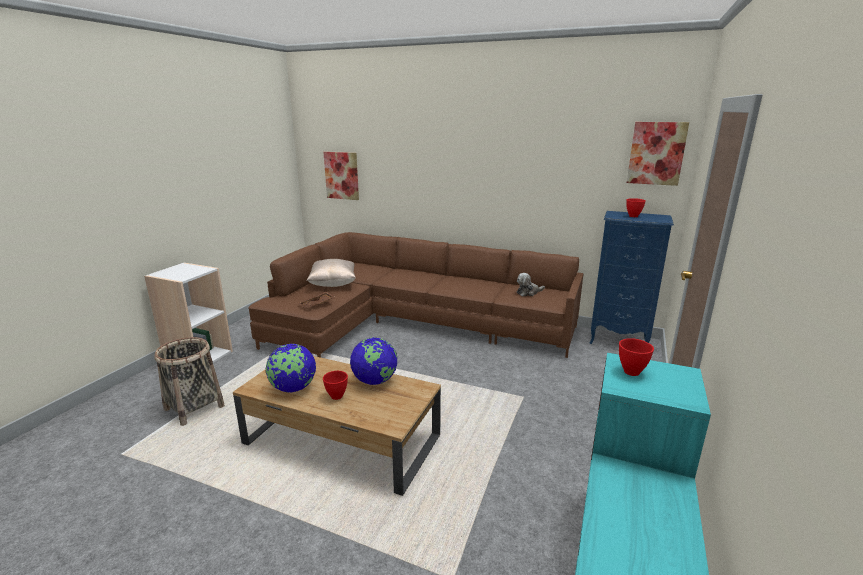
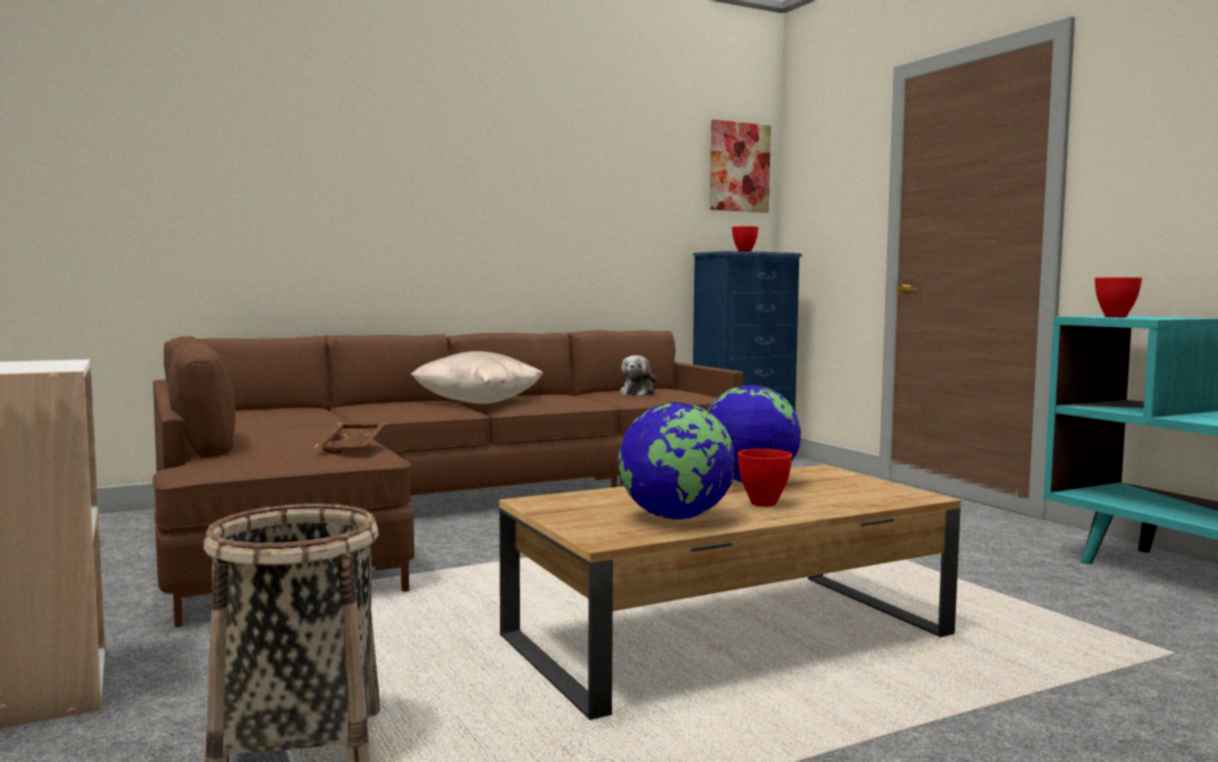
camera: 50 degrees left, 15 degrees down
(333, 284) = (280, 431): beige pillow -> beige pillow (478, 403)
(342, 175) = (140, 199): picture -> none

